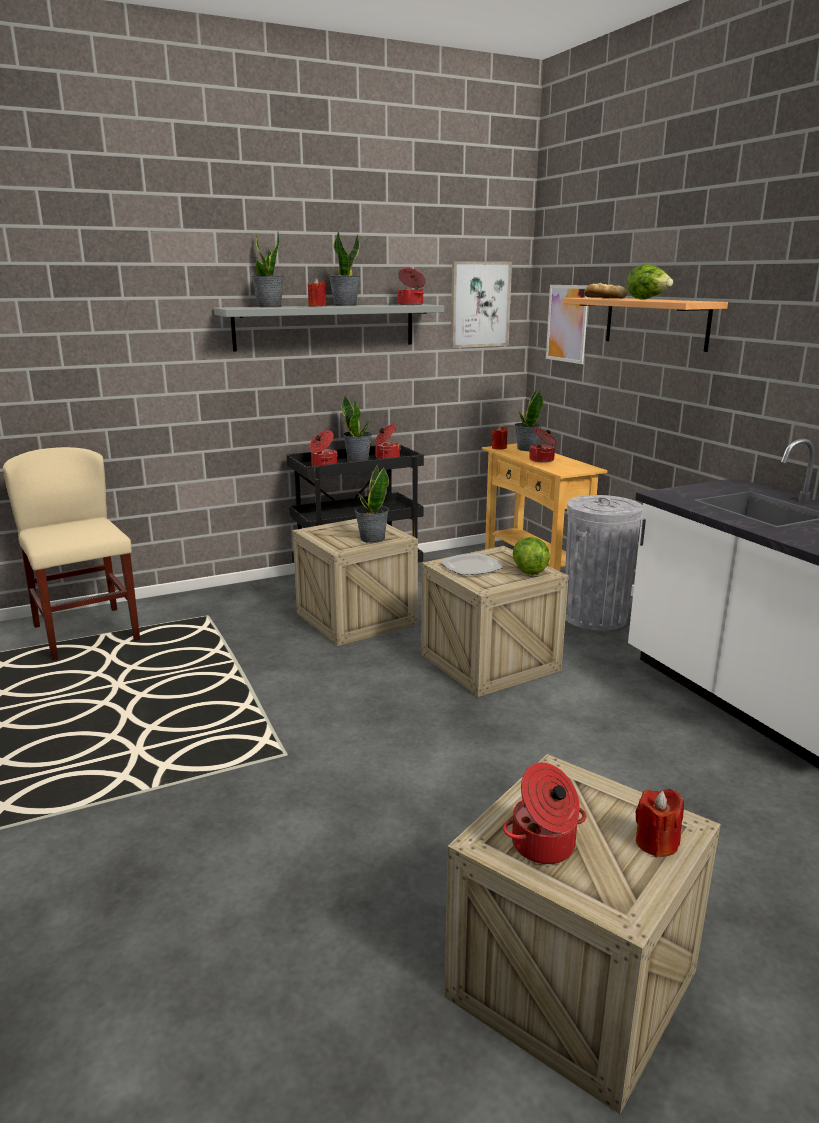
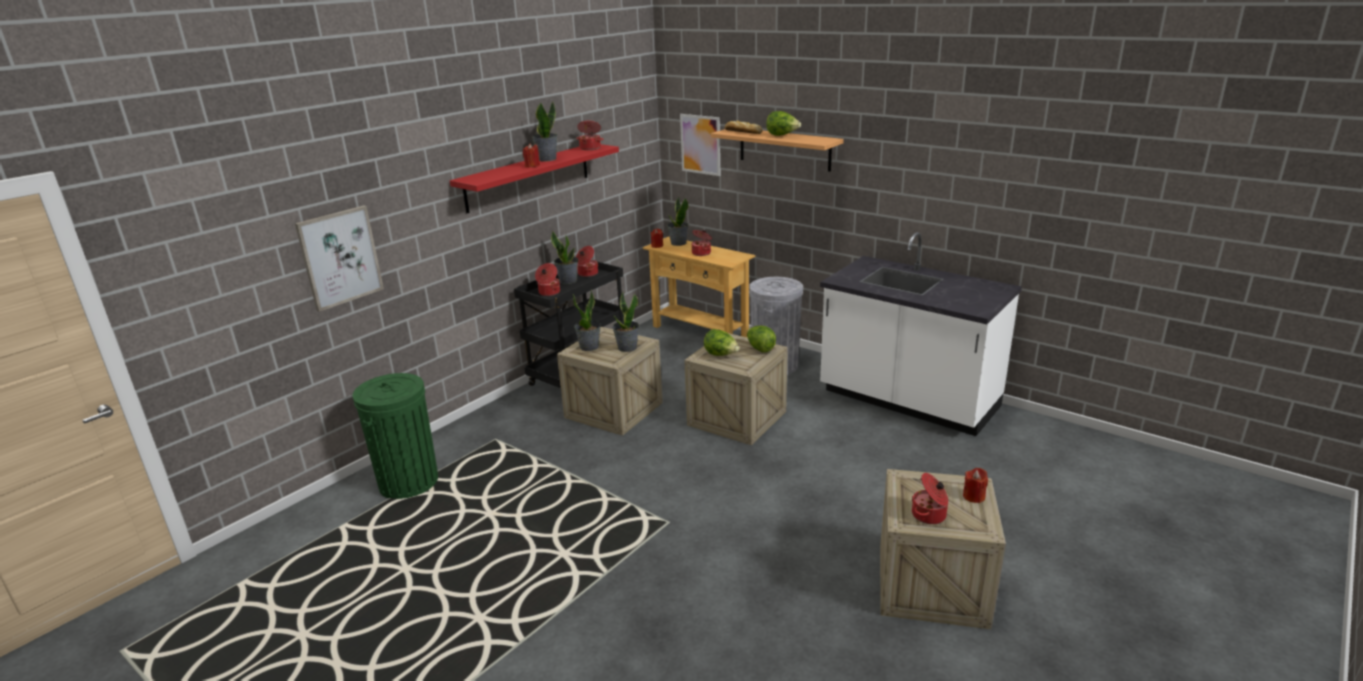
camera: 25 degrees left, 5 degrees up
(86, 633) = (408, 482): beige chair -> green trash can
(269, 306) = (495, 172): potted plant -> potted plant (589, 347)
(325, 326) = (528, 177): grey shelf -> red shelf
(471, 567) = (721, 355): plate -> lettuce
(480, 304) = (628, 134): picture -> picture (340, 257)

